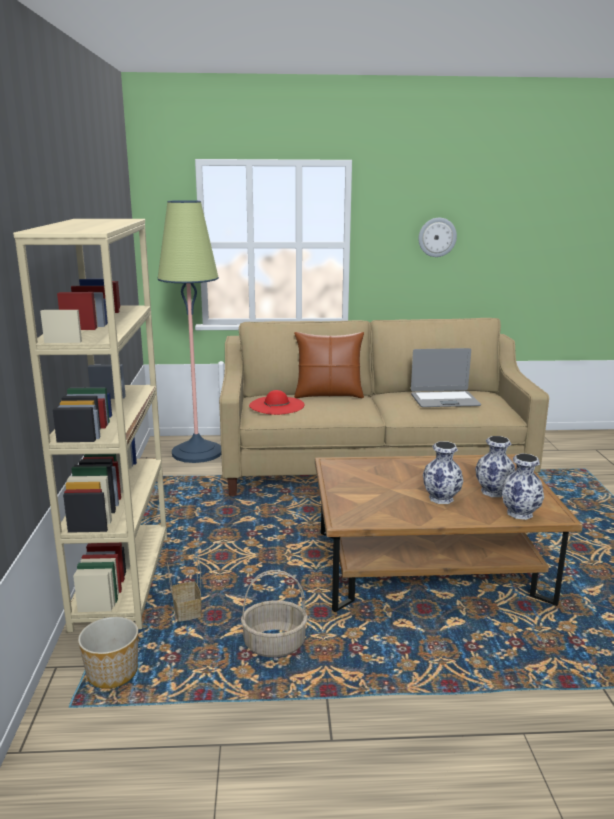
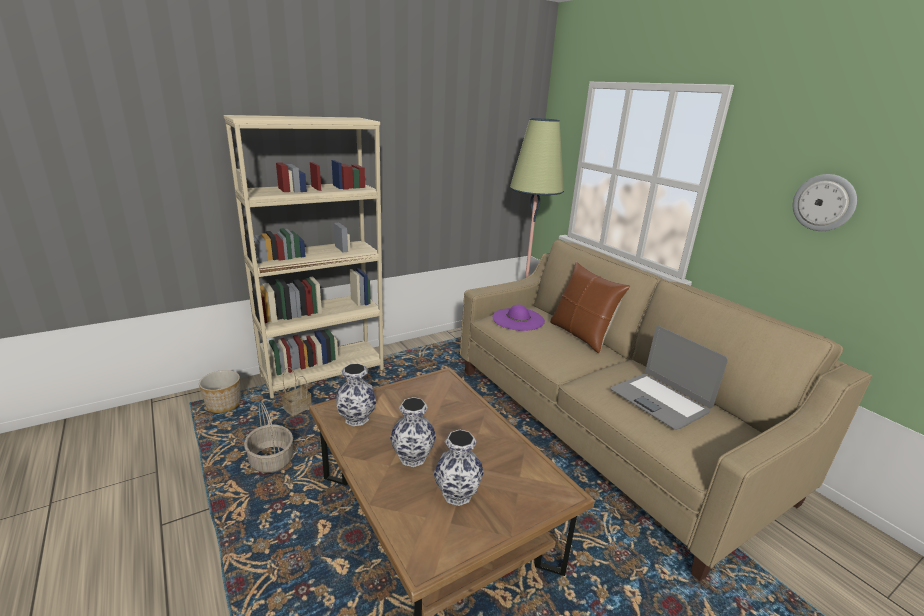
camera: 60 degrees right, 5 degrees up
(276, 405) = (518, 319): red hat -> purple hat
(519, 513) = (409, 524): vase -> vase (356, 418)

